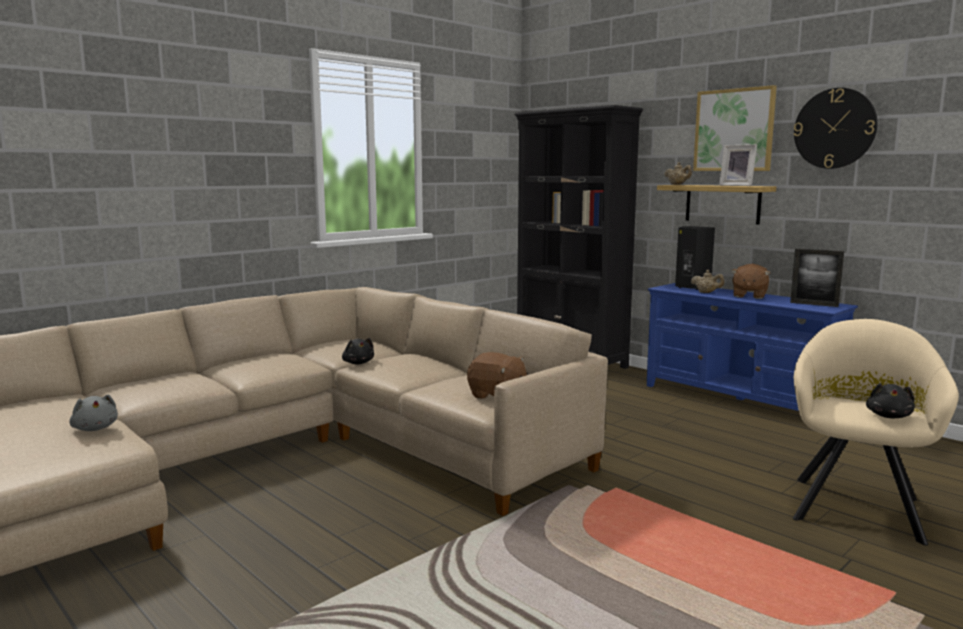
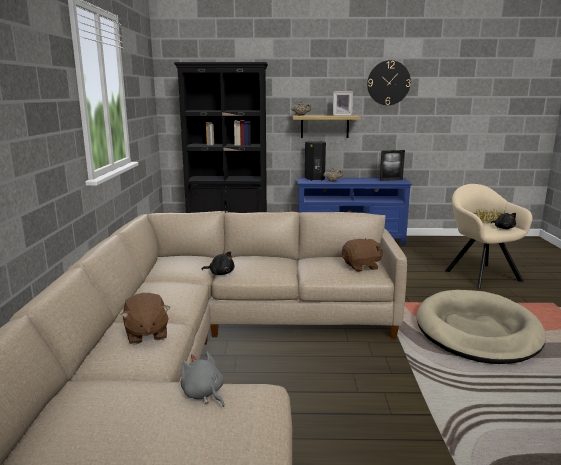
camera: 45 degrees left, 5 degrees up
(95, 428) = (203, 394): grey plush toy -> grey plush toy turned 135 degrees counterclockwise
(632, 558) = (477, 331): none -> beige dog bed
(734, 130) = (330, 81): picture -> none
(749, 296) = (354, 180): brown plush toy -> brown plush toy (146, 334)

